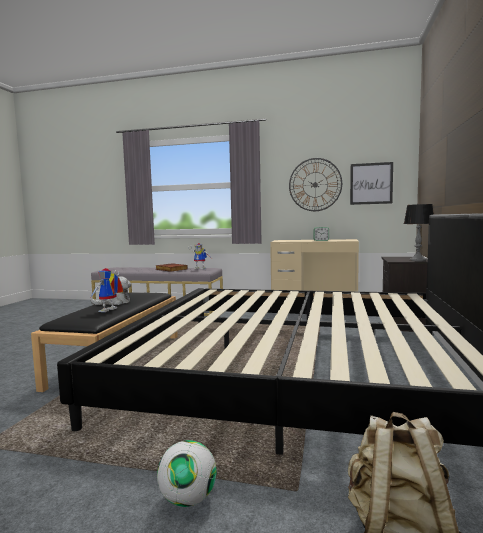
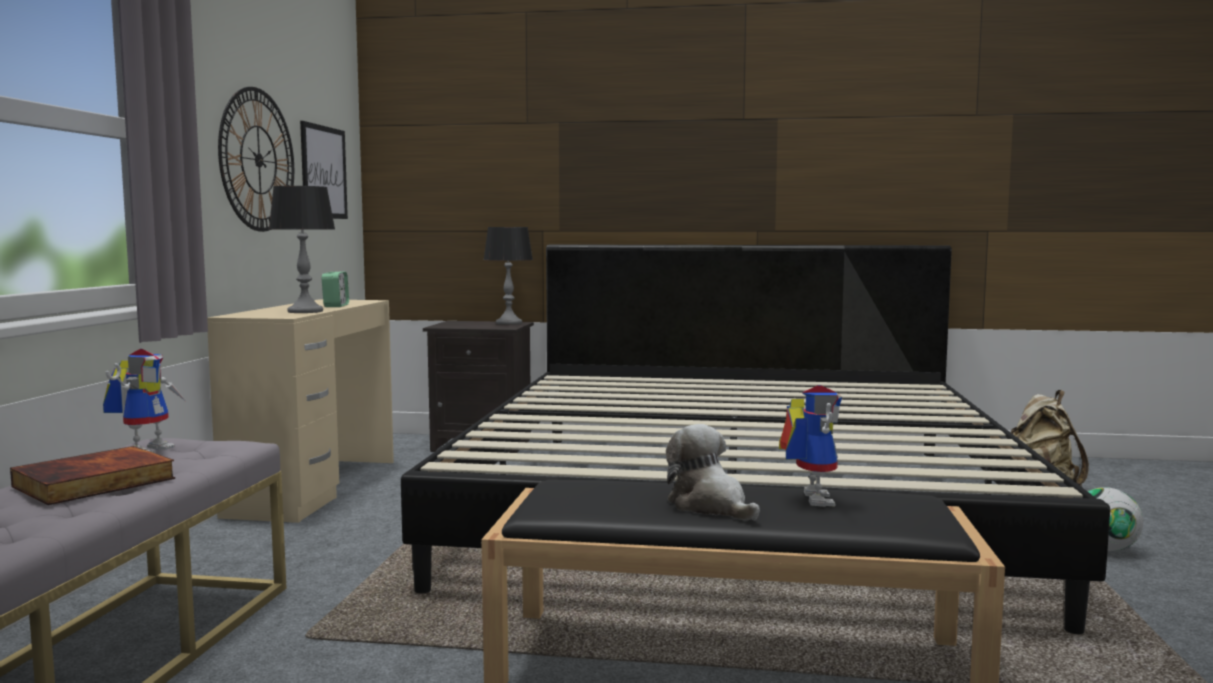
camera: 95 degrees left, 0 degrees up
(109, 310) = (809, 498): toy robot -> toy robot turned 105 degrees counterclockwise
(295, 241) = (305, 311): none -> table lamp

